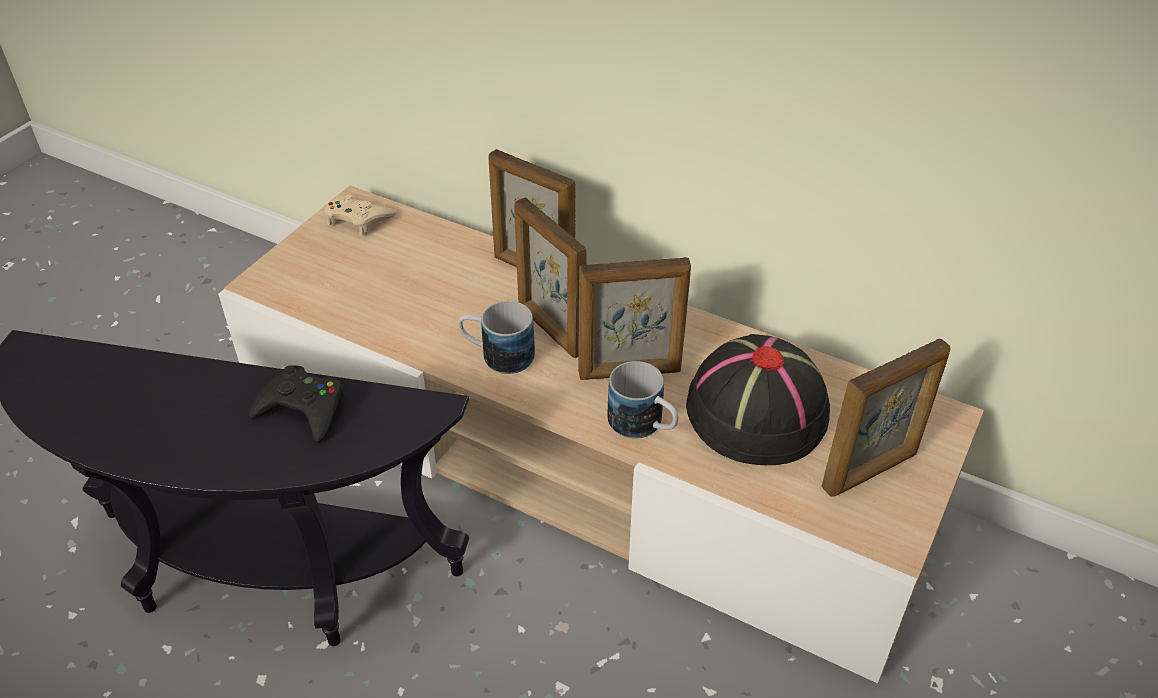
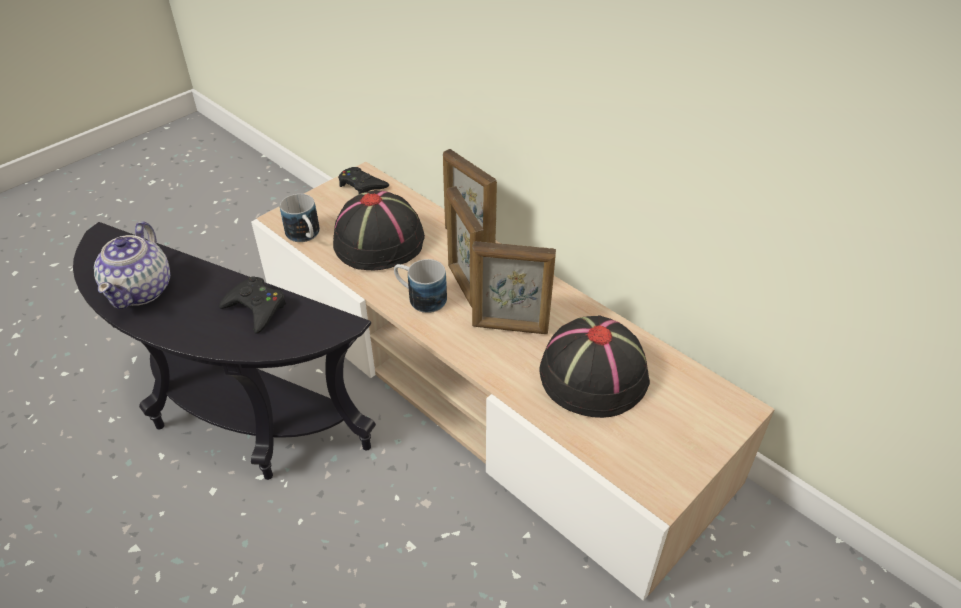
camera: 15 degrees right, 0 degrees up
(122, 415) = (141, 290): none -> teapot
(358, 219) = (362, 185): beige game controller -> black game controller
(412, 290) = (379, 241): none -> black hat
(644, 426) = (505, 368): mug -> mug (305, 236)
(870, 471) = (664, 437): picture frame -> none

